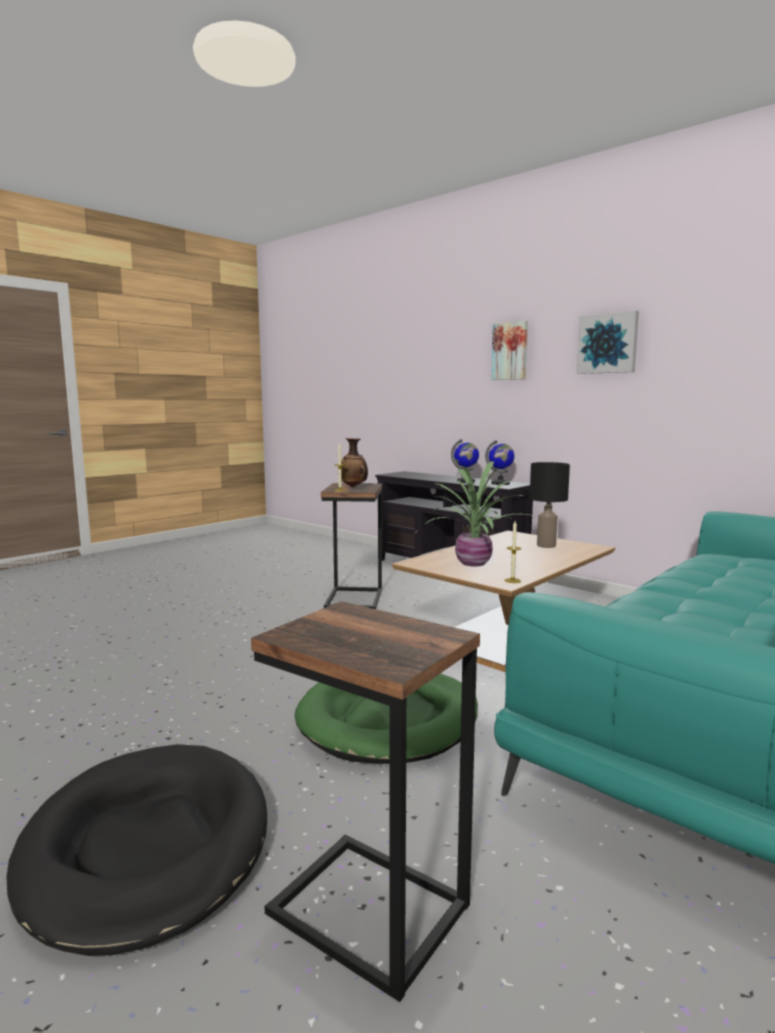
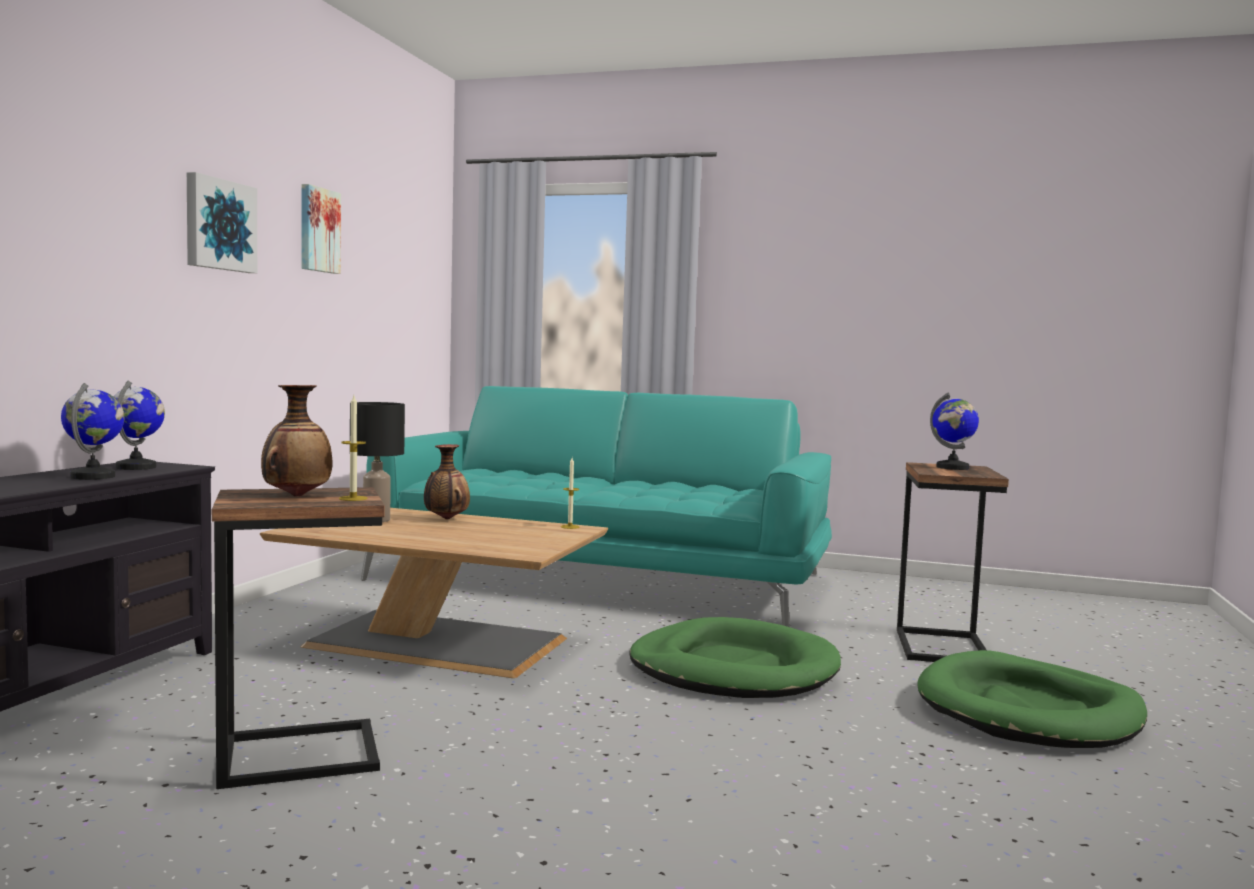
camera: 115 degrees left, 5 degrees down
(147, 847) = (1029, 710): black dog bed -> green dog bed
(385, 640) = (952, 468): none -> globe
(475, 563) = (506, 537): potted plant -> none
(510, 351) = (72, 199): picture -> picture (318, 230)
(551, 557) = (446, 519): none -> vase

